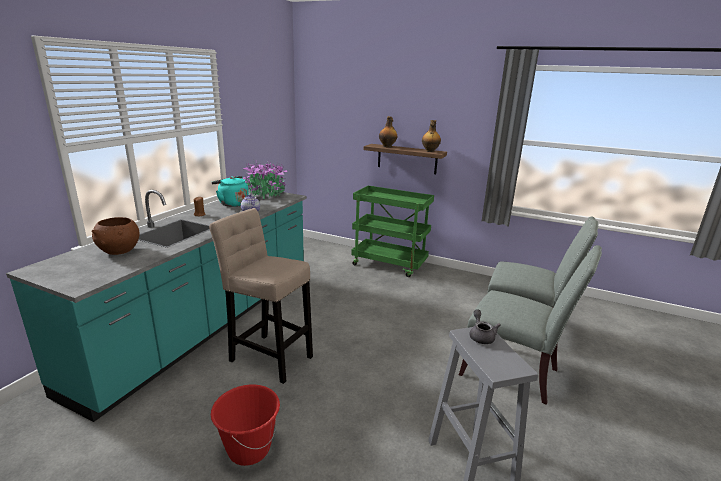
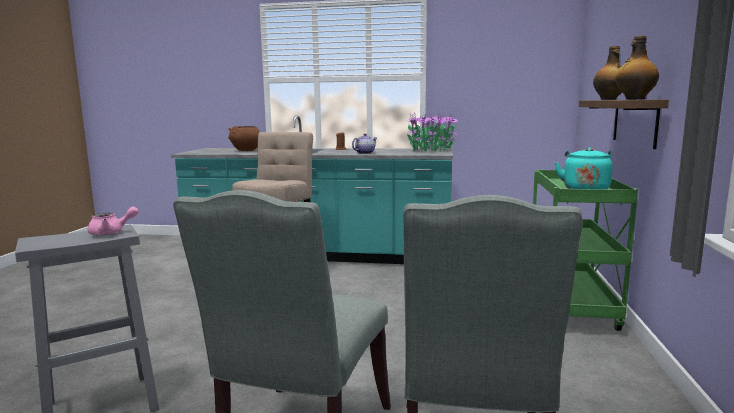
camera: 75 degrees right, 10 degrees down
(232, 204) = (383, 150): turquoise kettle -> turquoise kettle (585, 189)
(249, 449) = (154, 299): red bucket -> none
(481, 336) = (111, 232): grey teapot -> pink teapot

